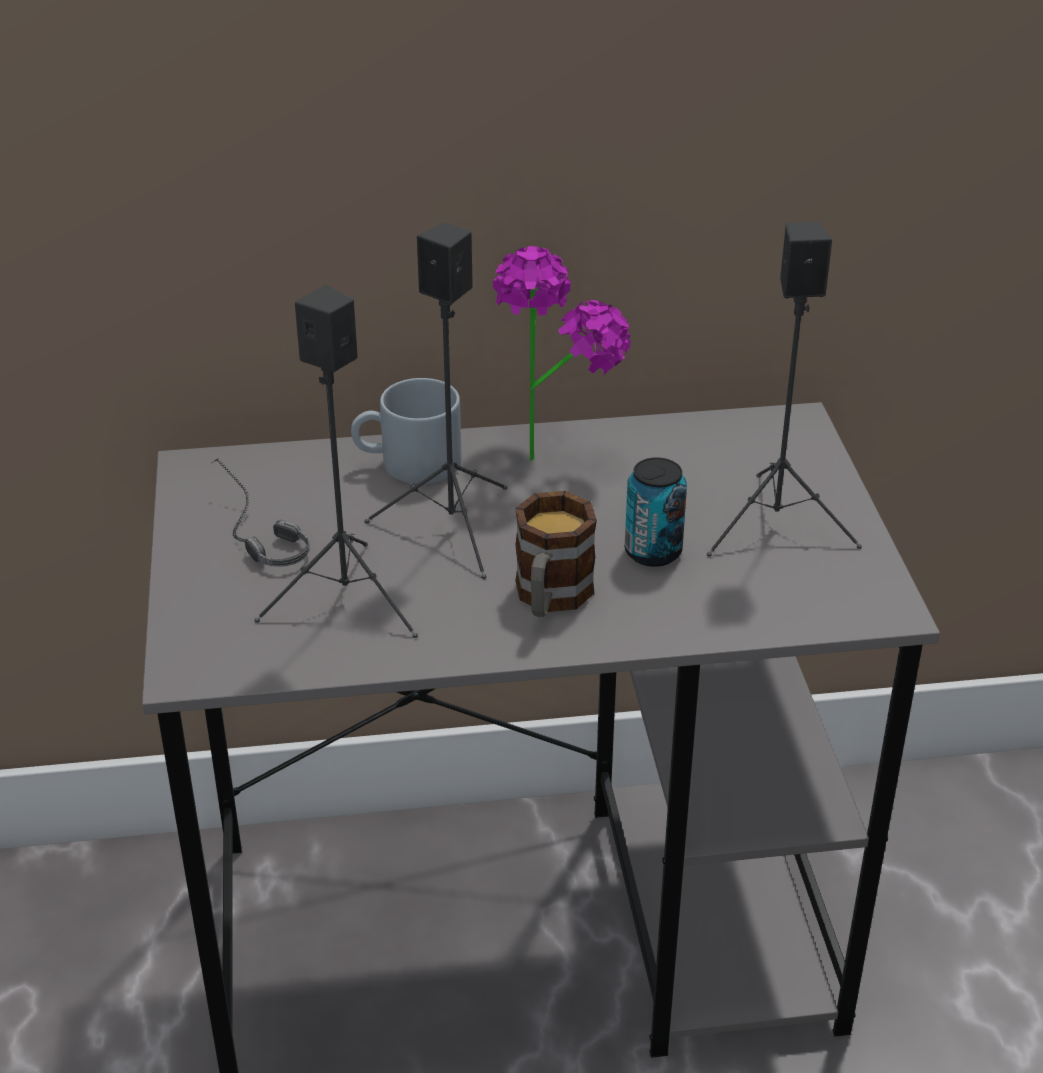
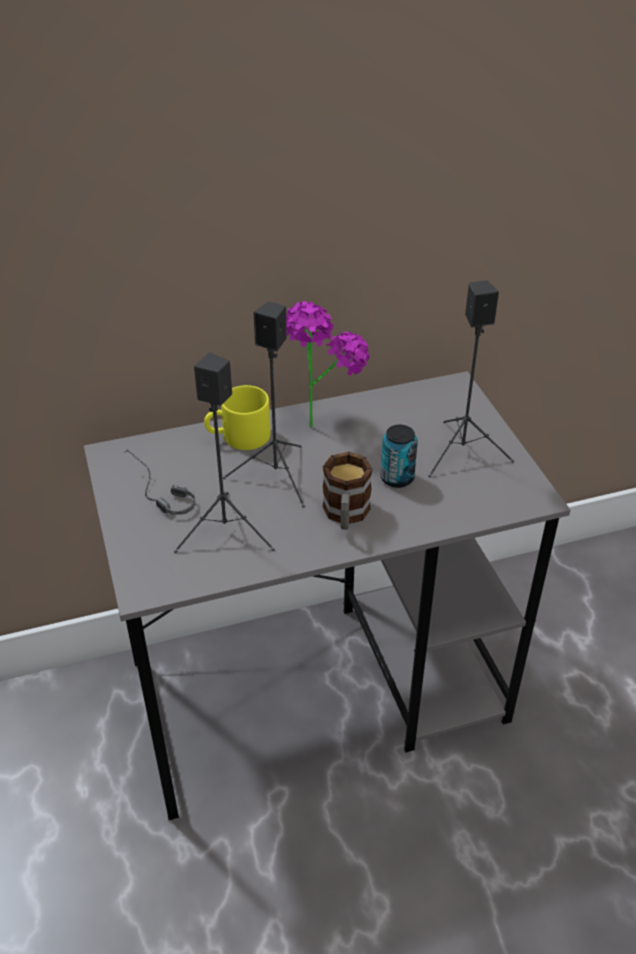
camera: 10 degrees left, 5 degrees up
(408, 464) = (238, 437): grey mug -> yellow mug

